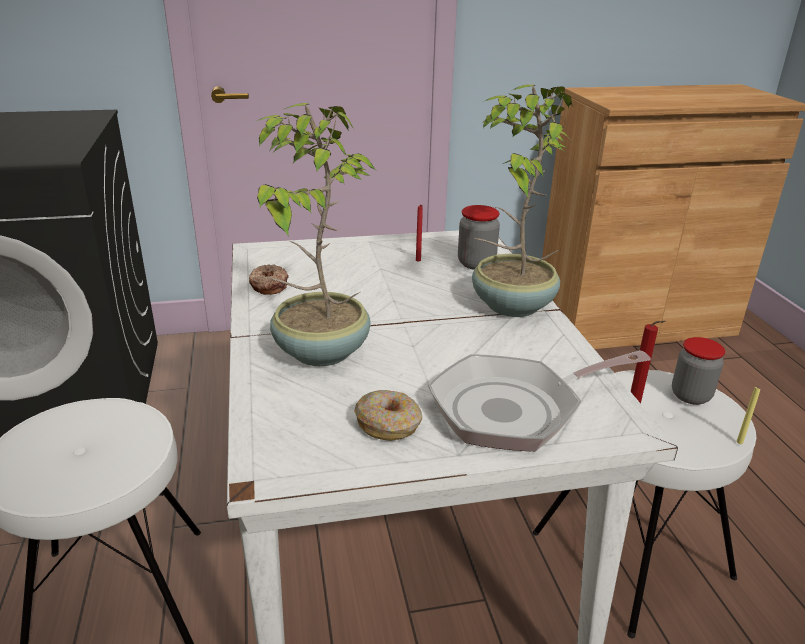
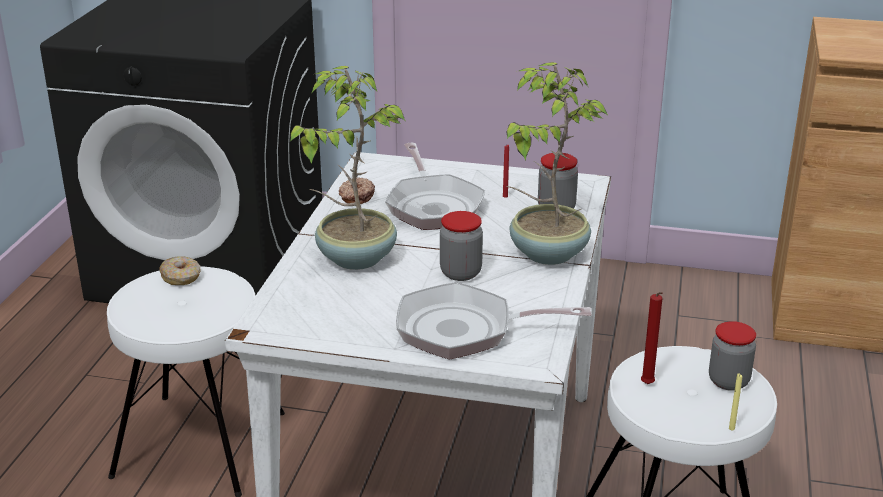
camera: 25 degrees right, 0 degrees up
(357, 280) = (433, 205): none -> frying pan
(389, 424) = (363, 318): donut -> donut (181, 277)
(448, 343) = (460, 273): none -> jar

